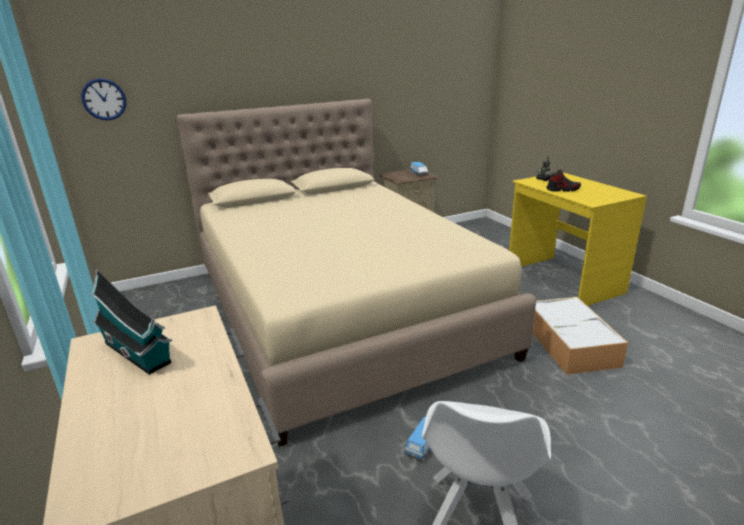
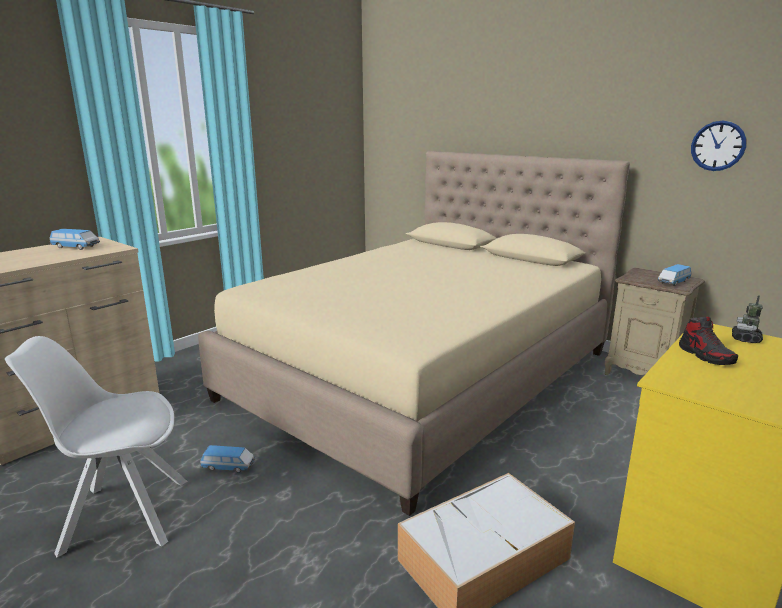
camera: 65 degrees right, 5 degrees down
(104, 99) = (392, 132): wall clock -> wall clock (718, 146)
(139, 354) = (76, 247): toy house -> toy car

